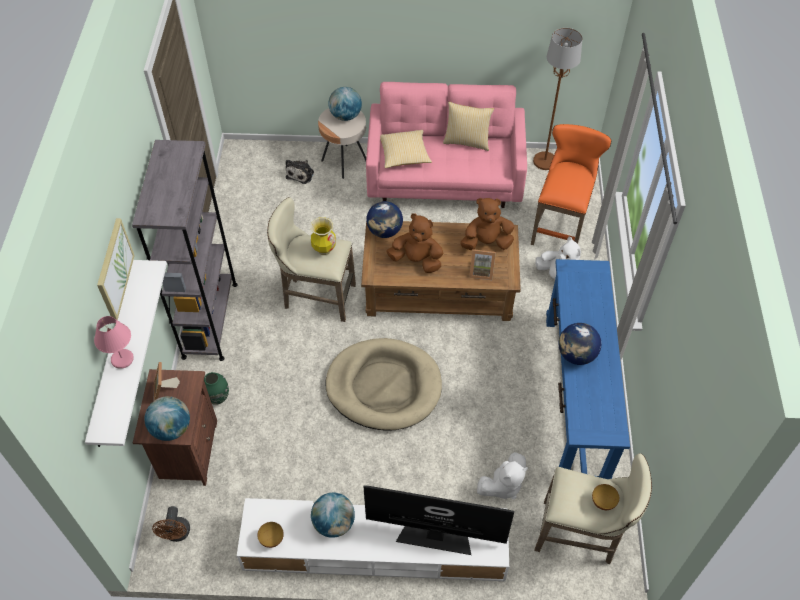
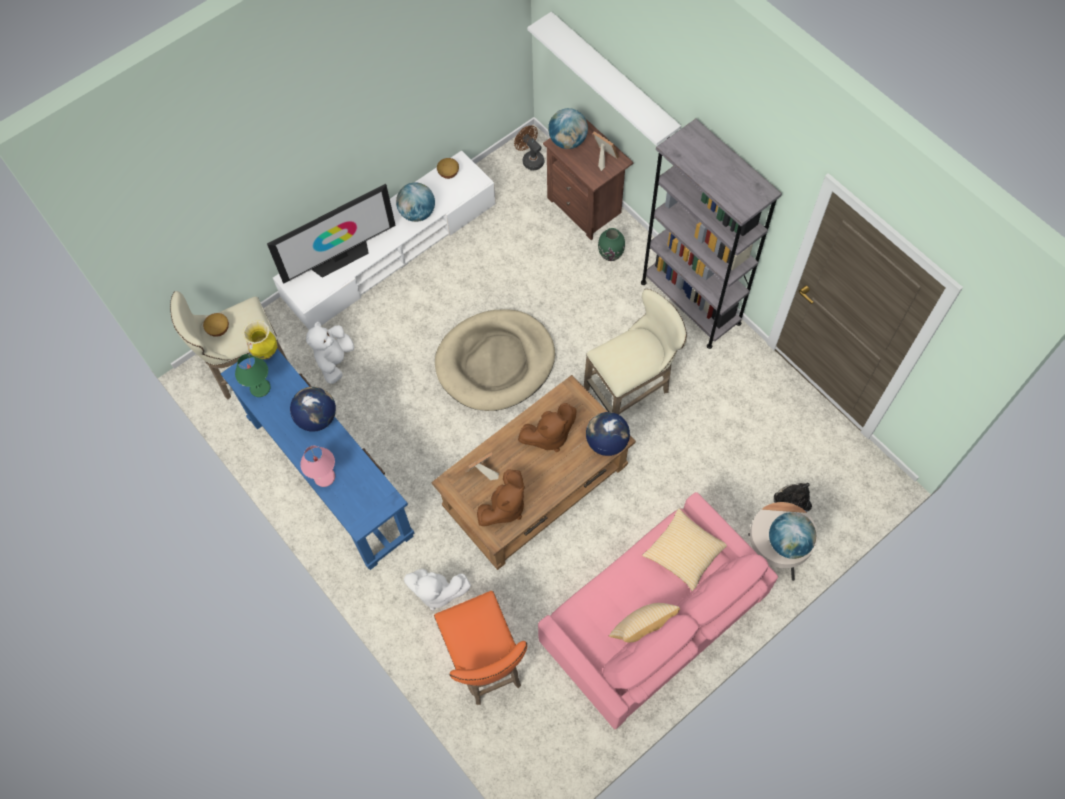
camera: 140 degrees right, 10 degrees up
(114, 269) = (656, 76): picture -> none
(122, 360) = (592, 64): pink table lamp -> pink table lamp (324, 477)
(324, 250) = (625, 360): vase -> vase (266, 353)
(545, 161) = (573, 747): brown floor lamp -> none
(605, 409) = (260, 388): none -> green table lamp

